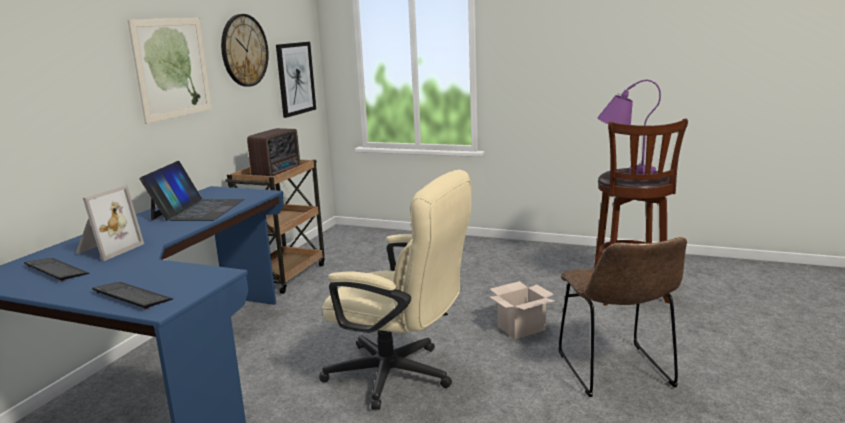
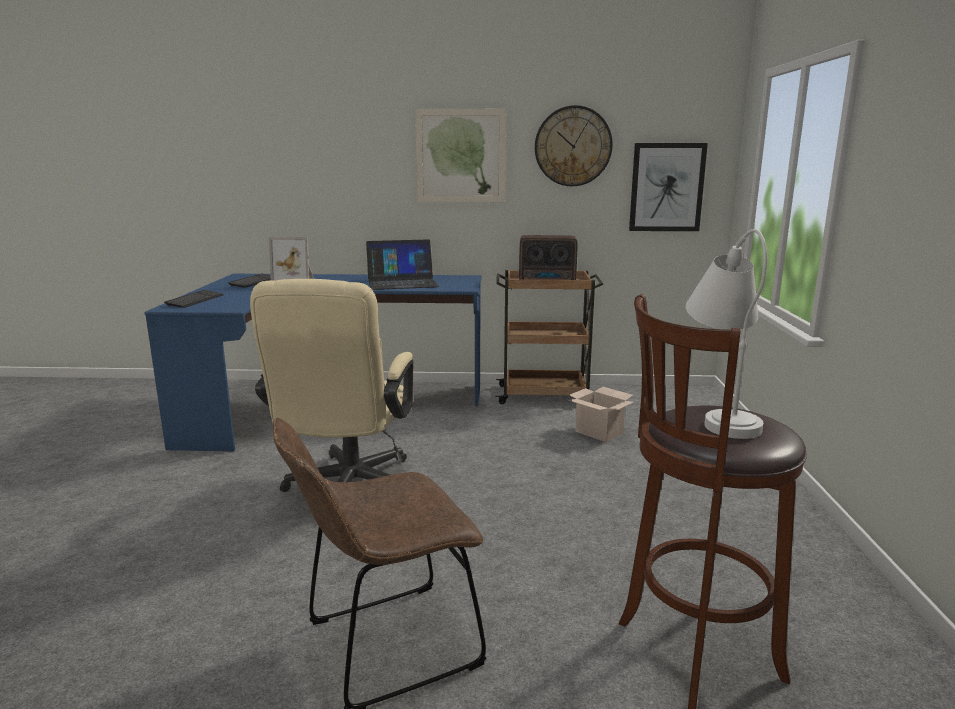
camera: 70 degrees right, 0 degrees up
(521, 328) = (492, 550): cardboard box -> cardboard box (600, 432)
(623, 171) = (720, 413): purple table lamp -> white table lamp

